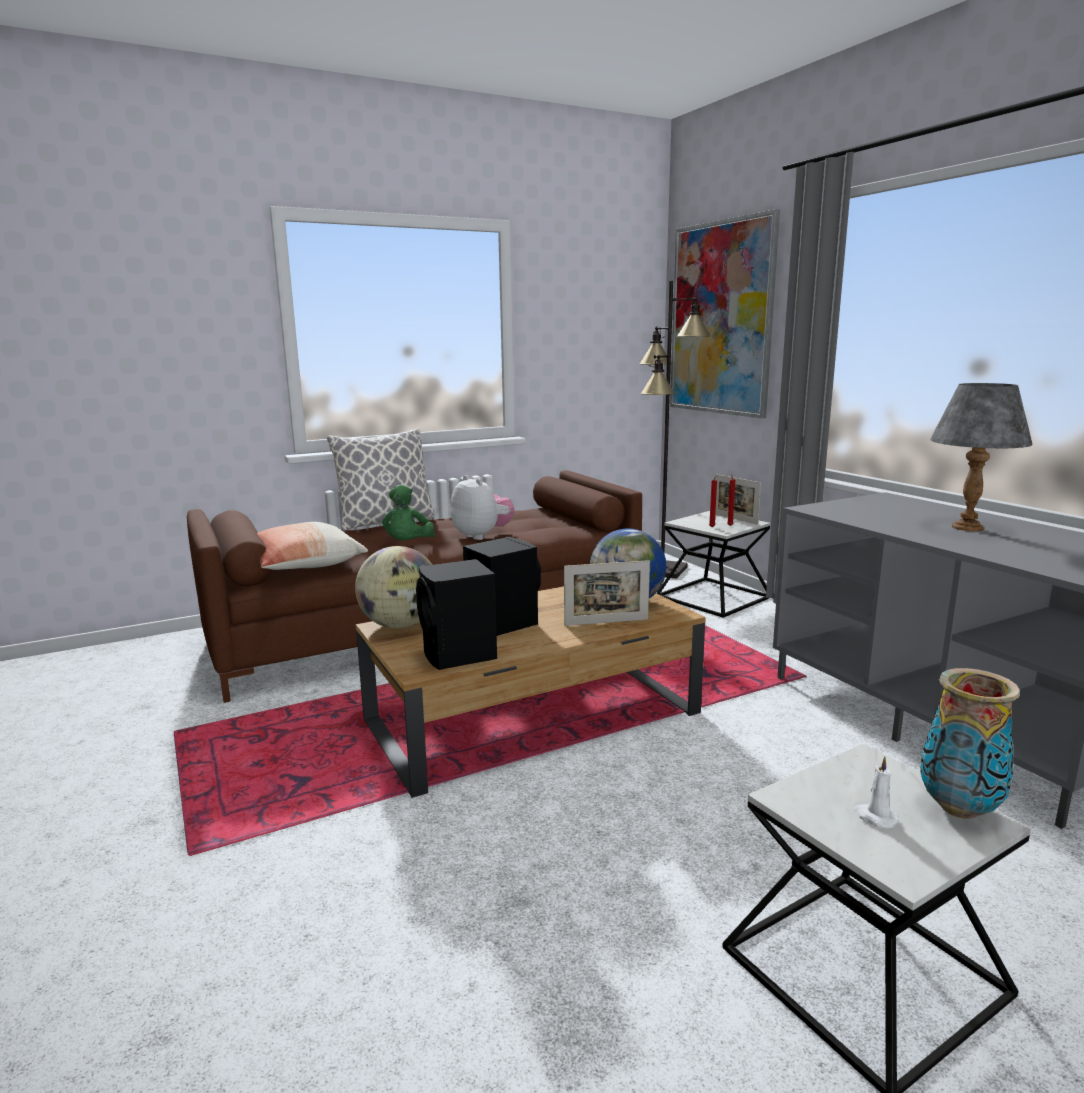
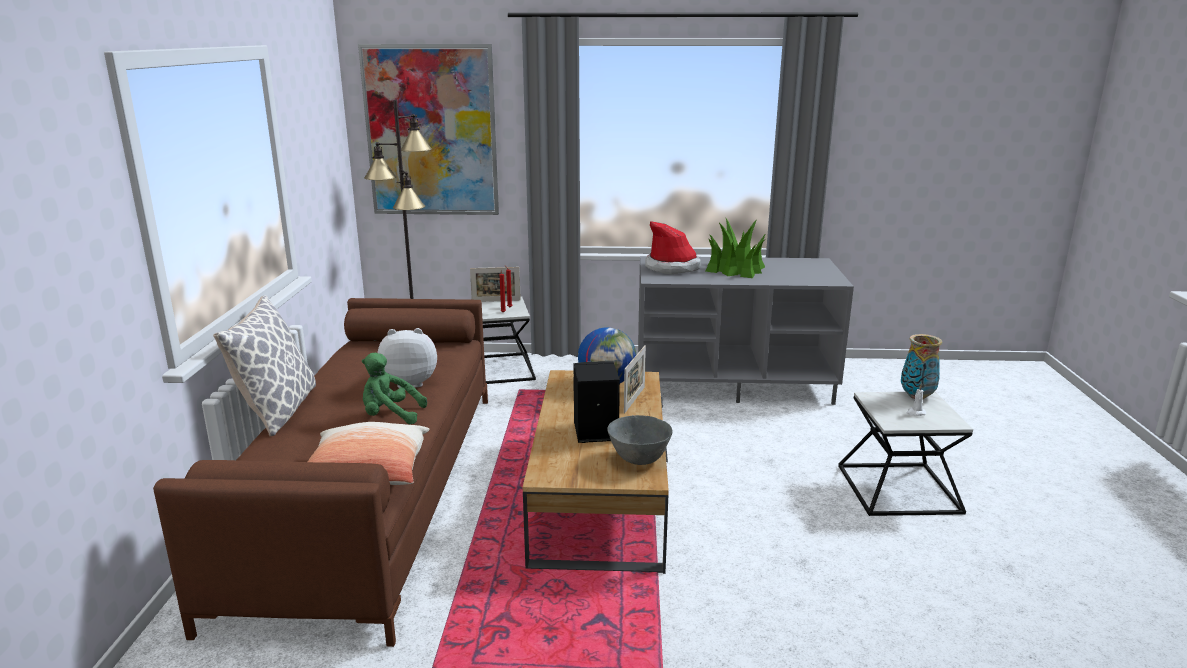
camera: 60 degrees left, 5 degrees up
(400, 625) = (551, 468): globe -> none
(408, 545) = (390, 416): green plush toy -> green plush toy turned 150 degrees clockwise
(459, 656) = (639, 460): black speaker -> grey bowl
(882, 507) = (672, 267): none -> hat
(966, 527) = (735, 269): grey table lamp -> potted plant

